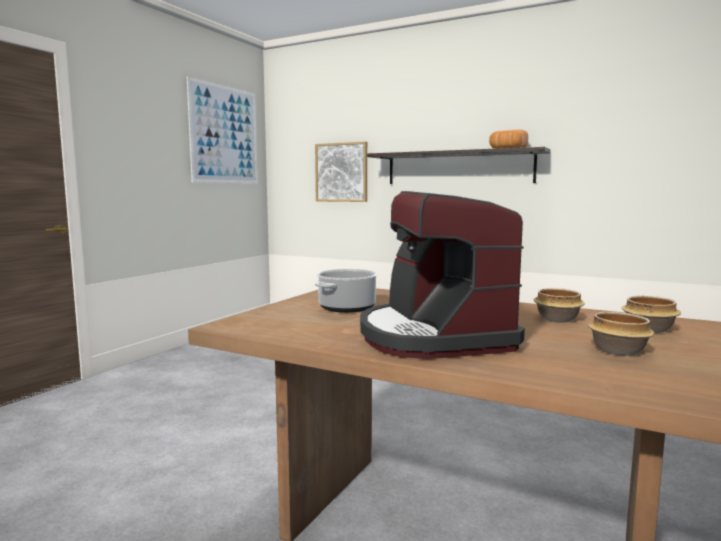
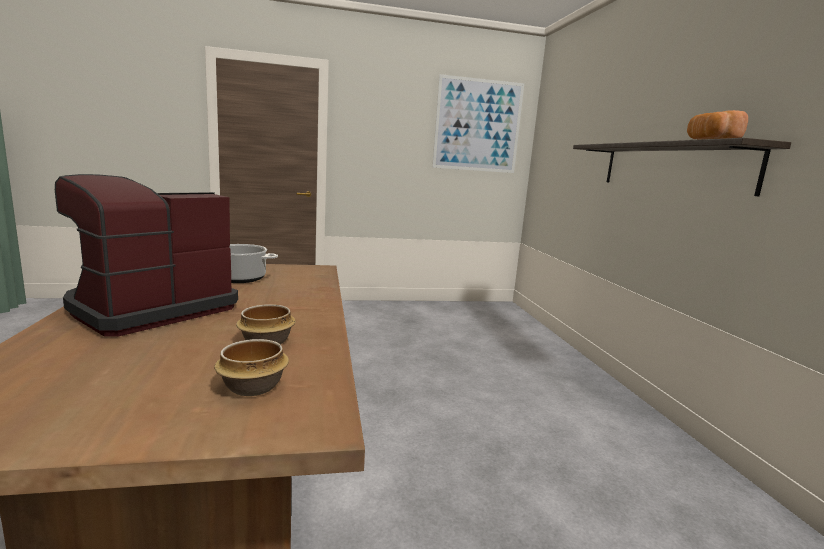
camera: 50 degrees right, 5 degrees up
(341, 172) = (574, 166): picture -> none
(617, 350) = (128, 375): bowl -> none

